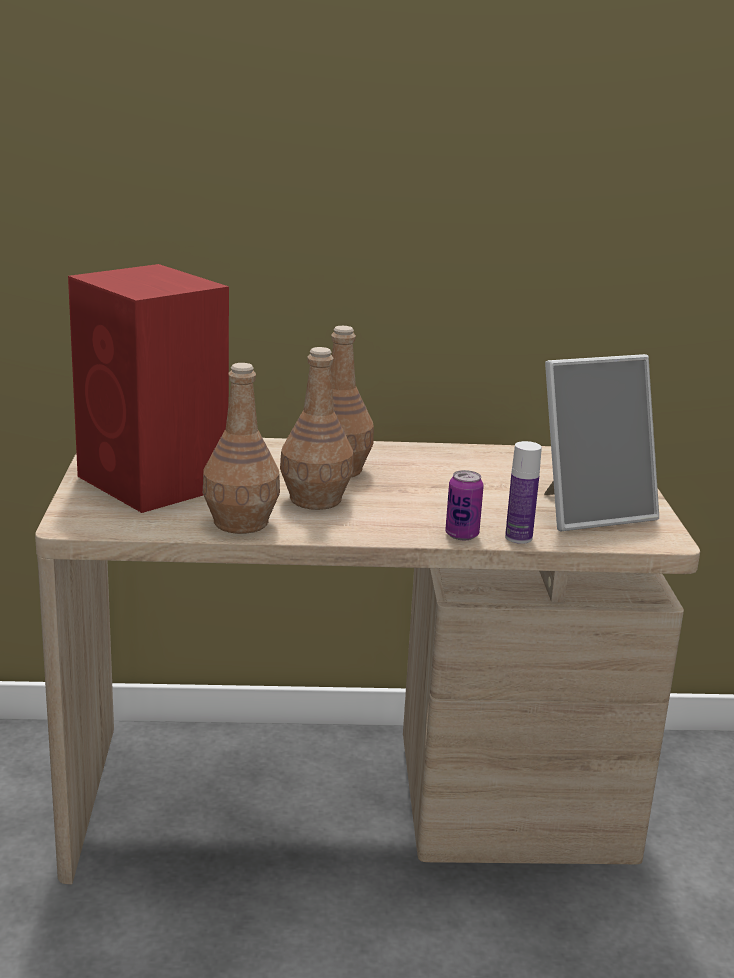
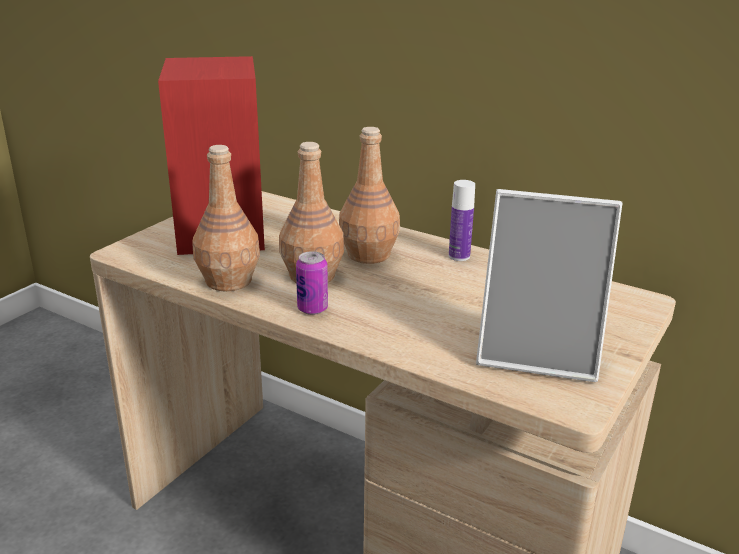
camera: 35 degrees right, 5 degrees up
(462, 535) = (382, 341): can -> can (312, 309)
(518, 537) = (429, 359): bottle -> bottle (459, 256)

